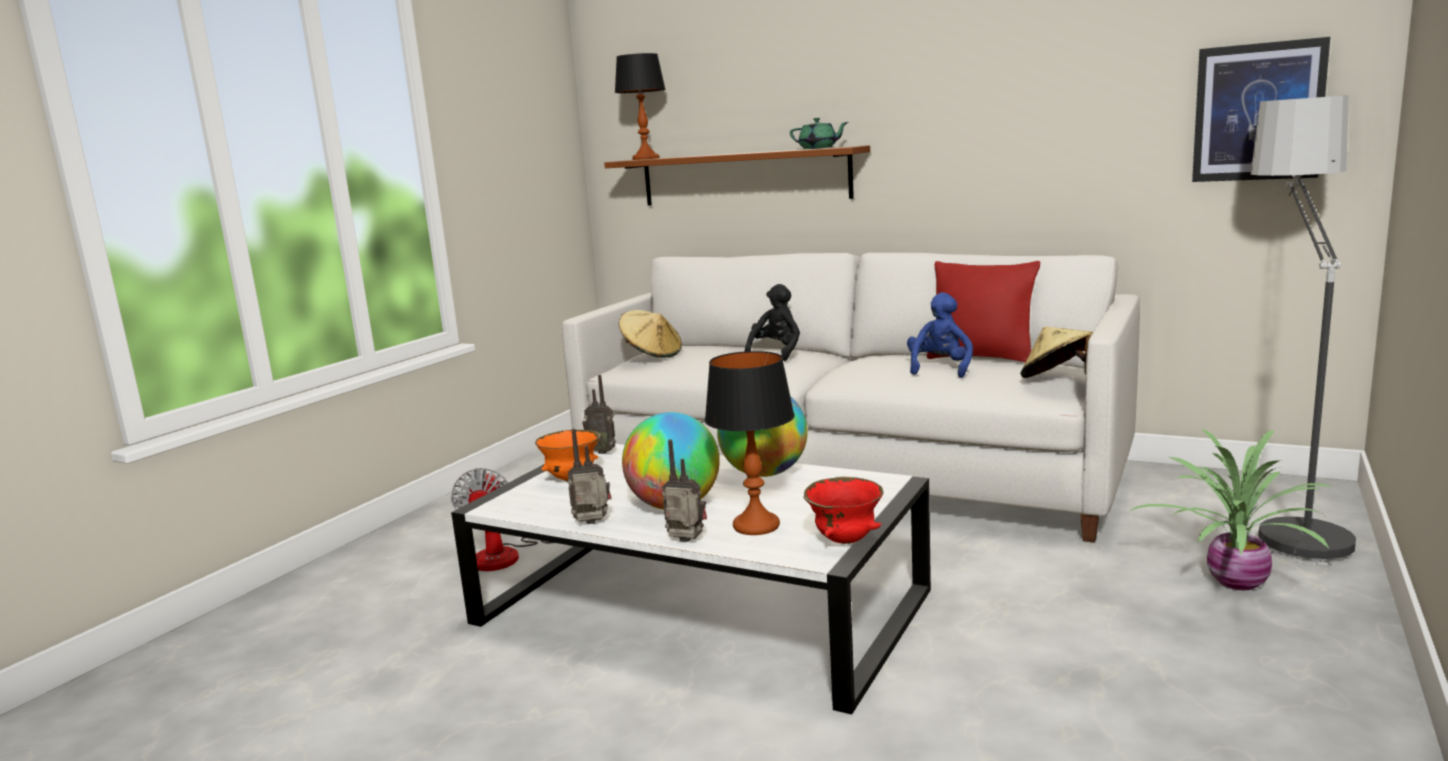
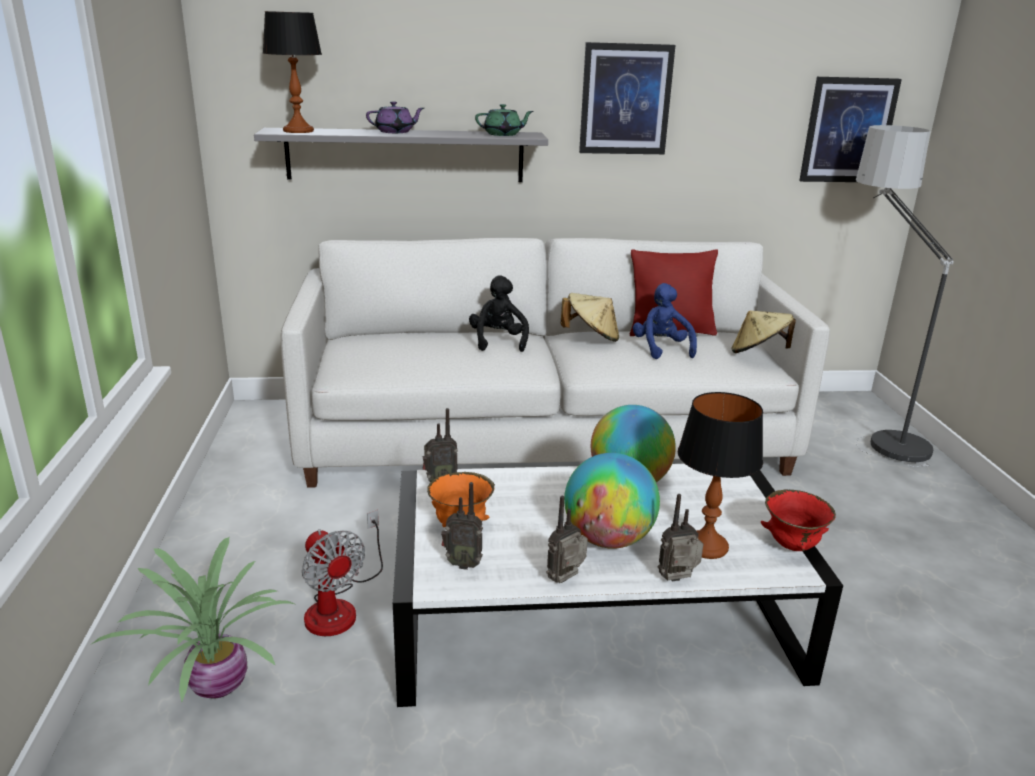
camera: 35 degrees left, 10 degrees up
(534, 500) = (463, 564): none -> radio
(652, 354) = (365, 352): beige hat -> beige hat (591, 337)
(724, 154) = (395, 132): none -> purple teapot
(743, 177) = (405, 155): brown shelf -> grey shelf
(957, 102) = (625, 99): none -> picture
(1233, 581) = (897, 491): potted plant -> potted plant (215, 684)

